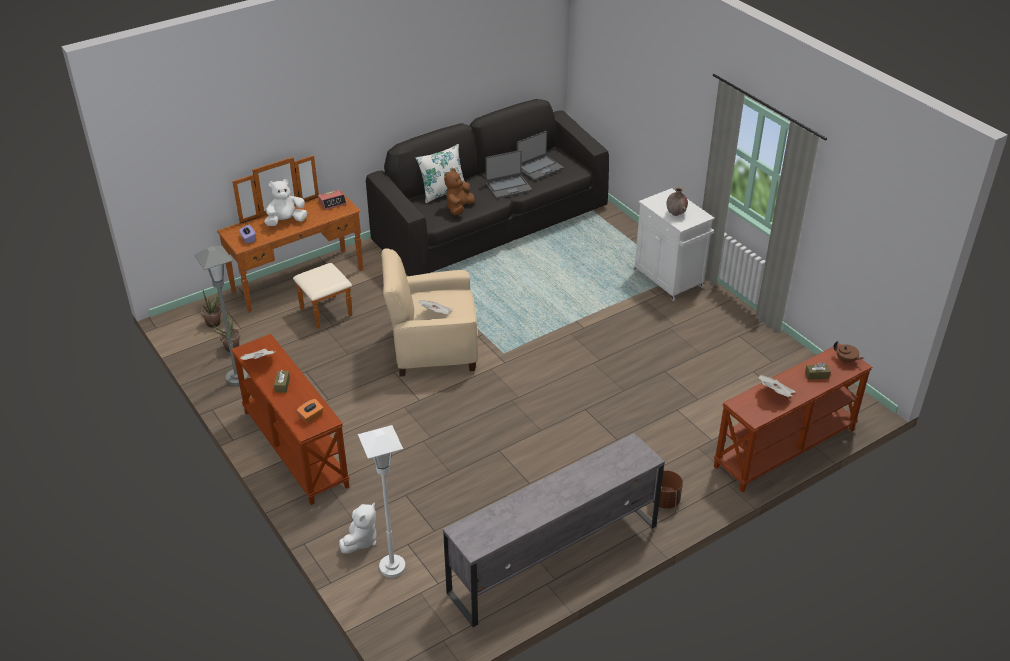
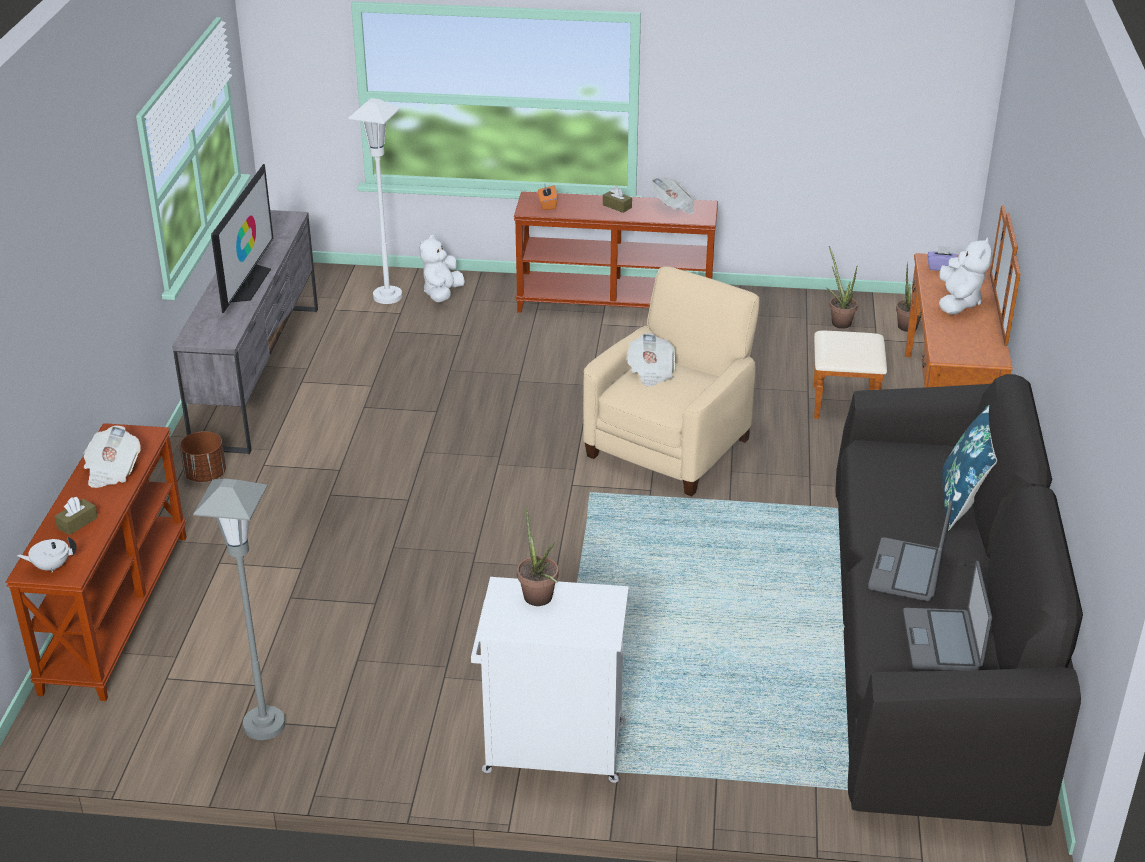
camera: 130 degrees right, 5 degrees down
(237, 378) = (777, 310): grey floor lamp -> grey floor lamp (264, 725)
(332, 203) = (974, 349): alarm clock -> none
(360, 540) = (442, 294): white plush toy -> white plush toy turned 45 degrees clockwise
(442, 192) = (962, 503): white pillow -> blue pillow
(459, 208) = (894, 497): brown plush toy -> none
(566, 483) = (247, 283): none -> television
(676, 214) = (540, 601): brown vase -> potted plant
(846, 360) = (51, 566): brown teapot -> white teapot

